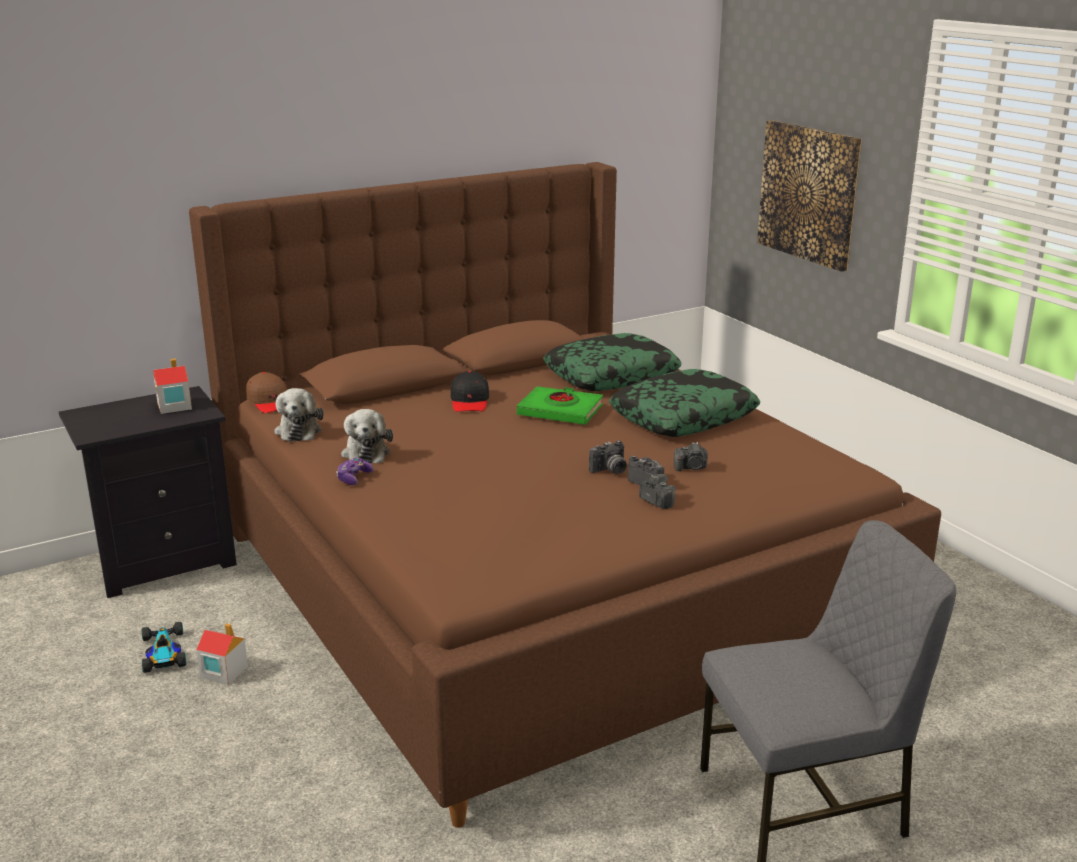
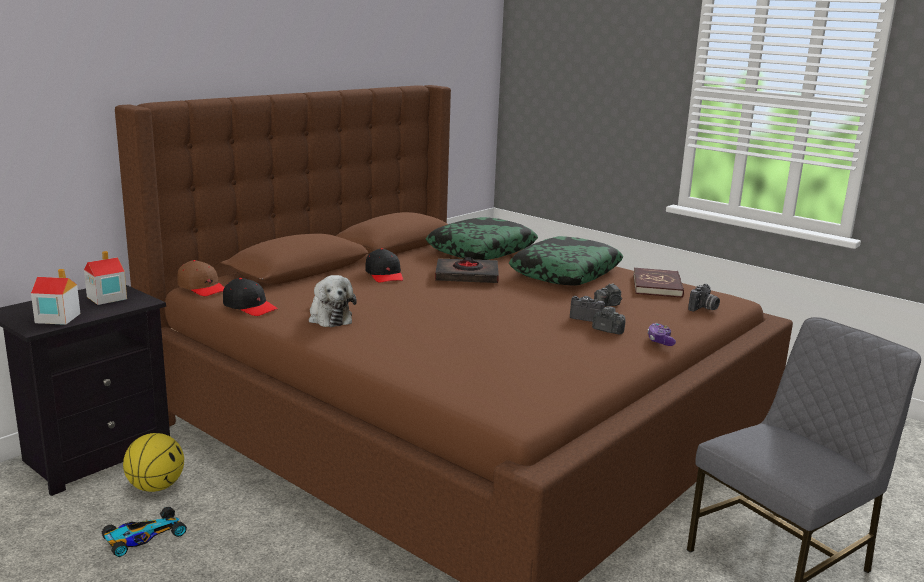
camera: 20 degrees left, 5 degrees down
(164, 653) = (142, 537): toy car -> toy car turned 90 degrees clockwise
(202, 604) = (156, 487): none -> basketball
(223, 672) = (215, 544): toy house -> toy house (57, 318)
(299, 430) = (250, 306): plush toy -> black cap
(354, 478) = (336, 337): game controller -> game controller (660, 341)
(560, 411) = (467, 276): green book -> black book
(610, 471) = (549, 312): camera -> camera (703, 308)
(781, 446) = (657, 286): none -> red book
(809, 193) = (594, 107): picture -> none

